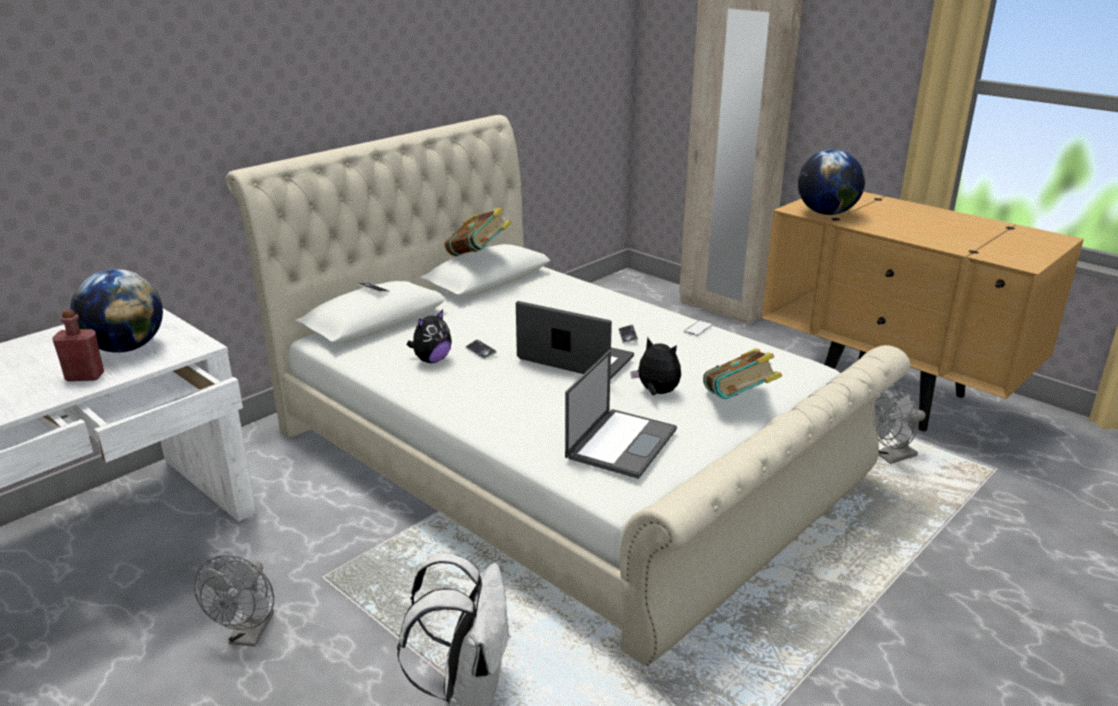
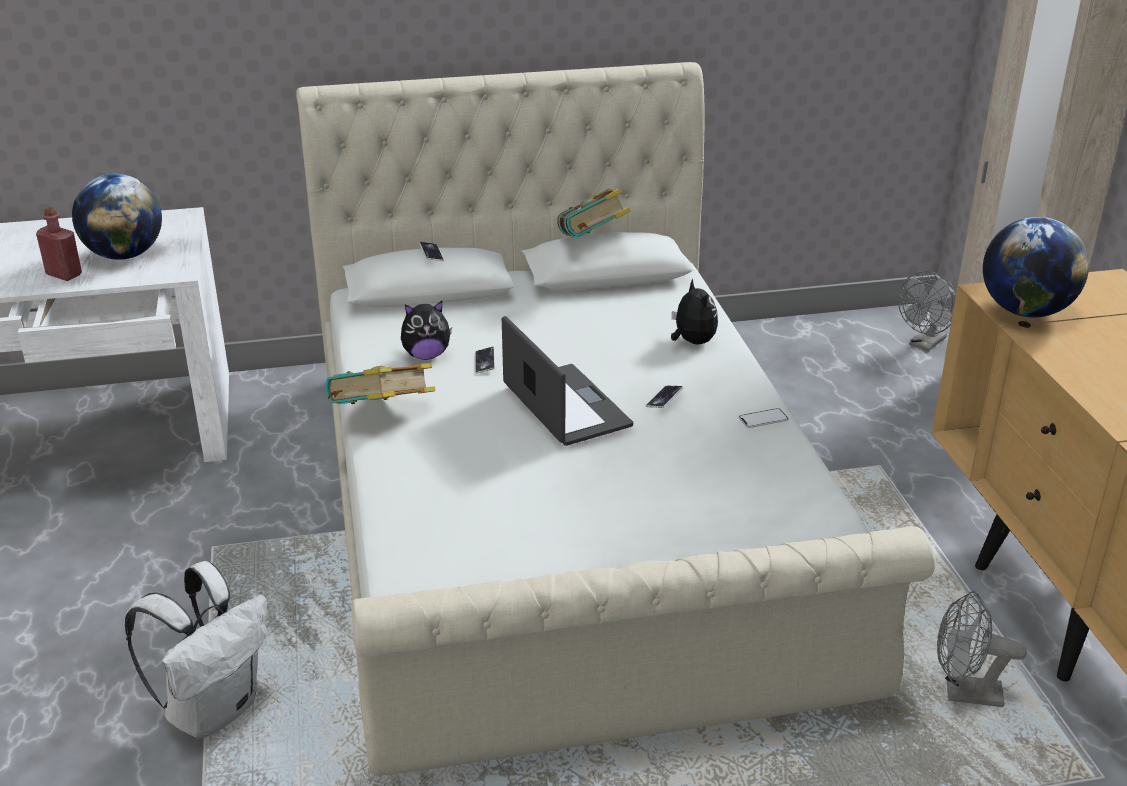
camera: 35 degrees right, 5 degrees up
(249, 635) = (108, 573): grey fan -> grey fan (924, 344)
(622, 442) = (476, 522): laptop -> none
(656, 393) = (599, 481): plush toy -> plush toy (692, 342)
(738, 402) = (675, 529): book -> book (382, 416)

